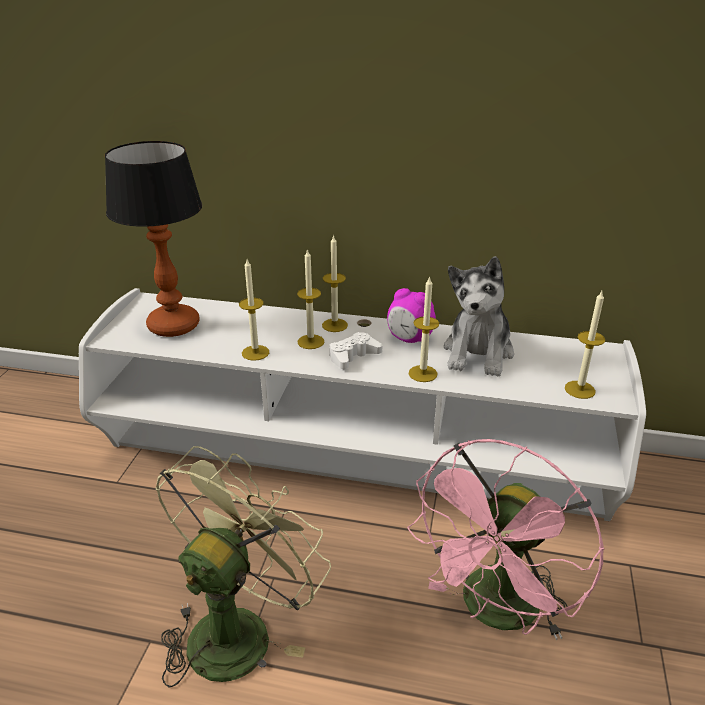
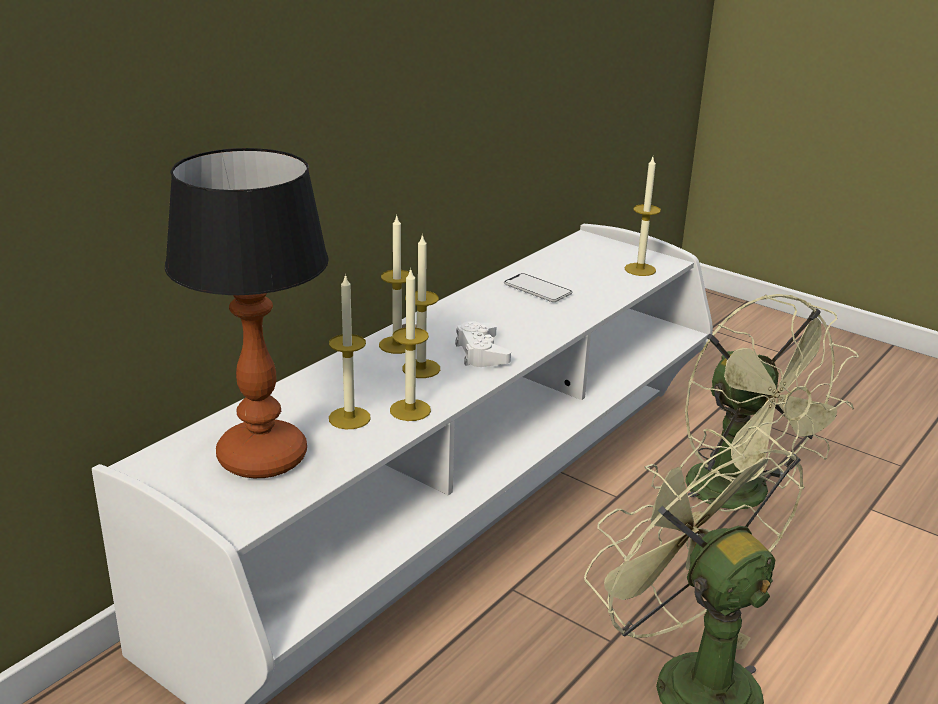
camera: 65 degrees left, 5 degrees down
(409, 339) = (476, 313): alarm clock -> none
(422, 373) = (552, 326): candle -> candle (349, 418)
(478, 352) = (537, 289): plush toy -> phone
(496, 613) = (742, 497): pink fan -> green fan

